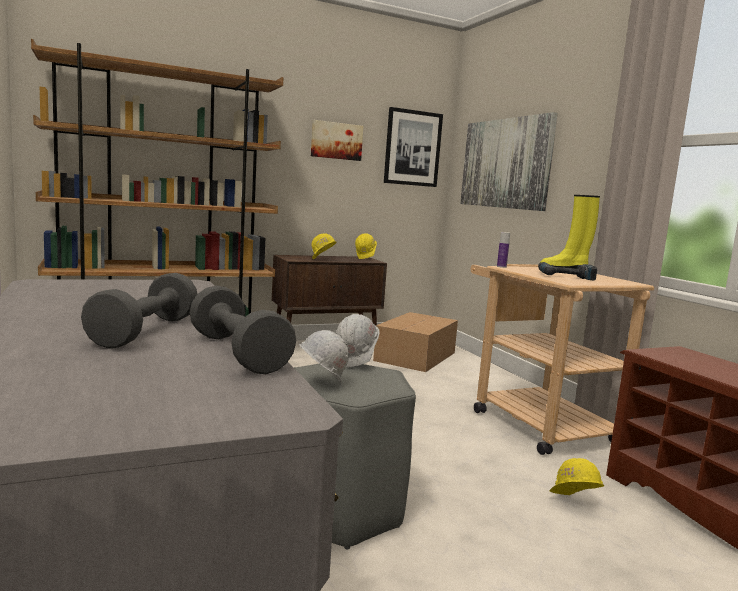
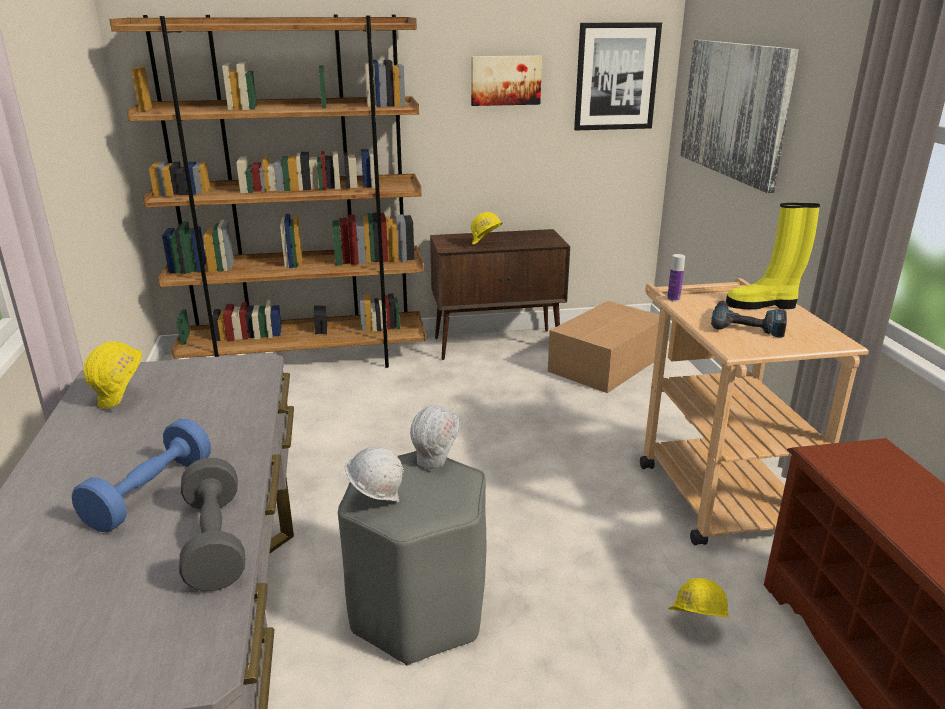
camera: 15 degrees right, 15 degrees up
(145, 332) = (150, 493): grey dumbbell -> blue dumbbell
(365, 258) = (547, 235): yellow hard hat -> yellow hard hat (122, 400)

